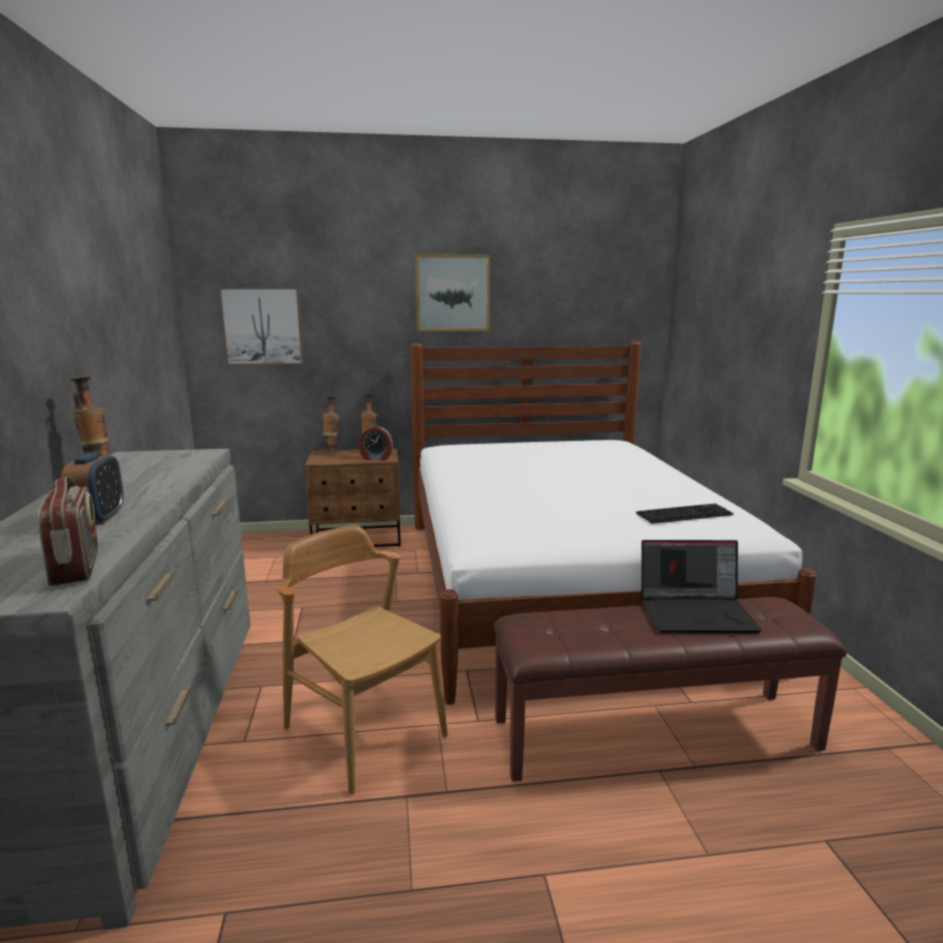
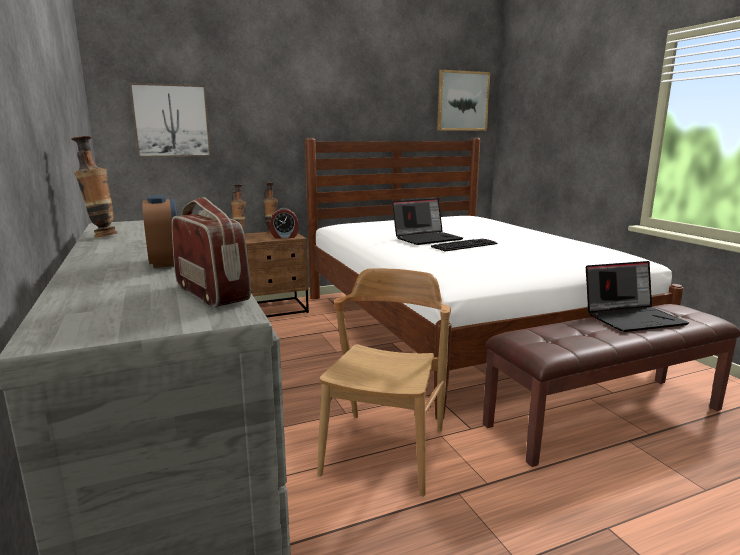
camera: 15 degrees left, 0 degrees up
(364, 731) = (385, 451): brown chair -> brown chair turned 75 degrees clockwise
(452, 293) = (337, 95): picture -> picture (462, 101)
(515, 476) = (427, 238): none -> laptop
(684, 514) = (581, 252): keyboard -> keyboard (464, 245)

